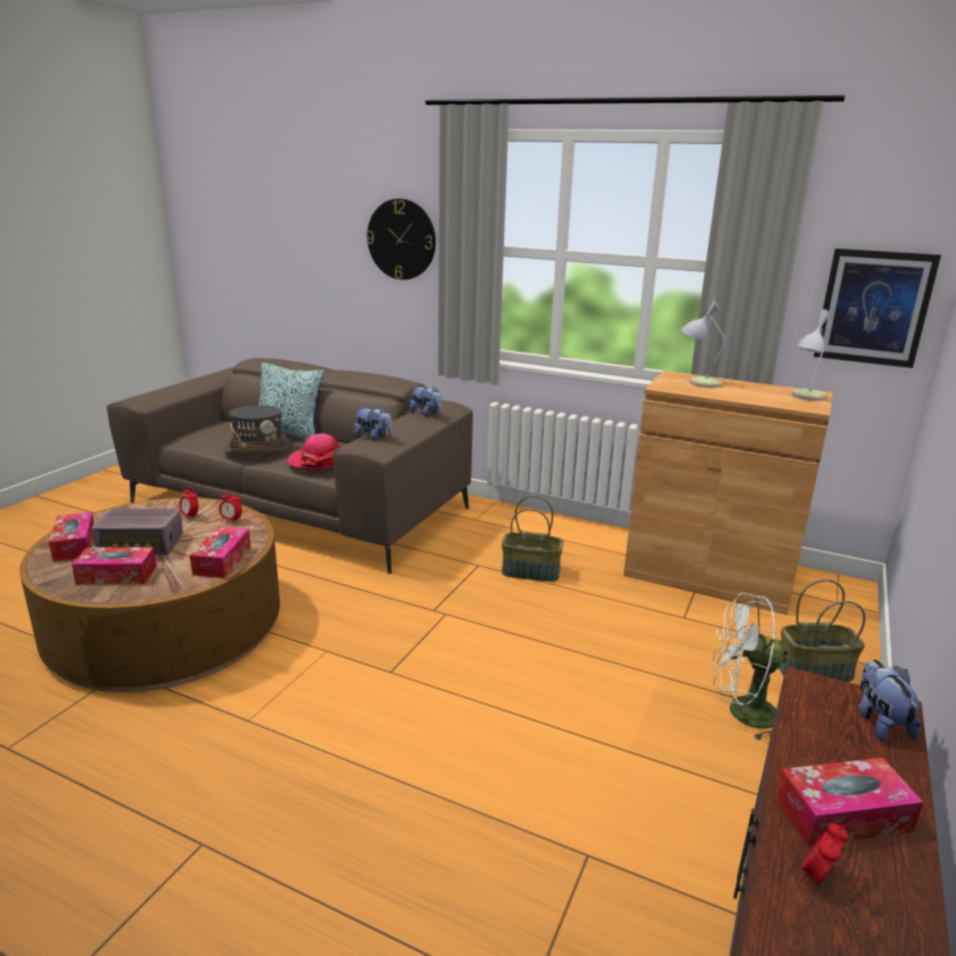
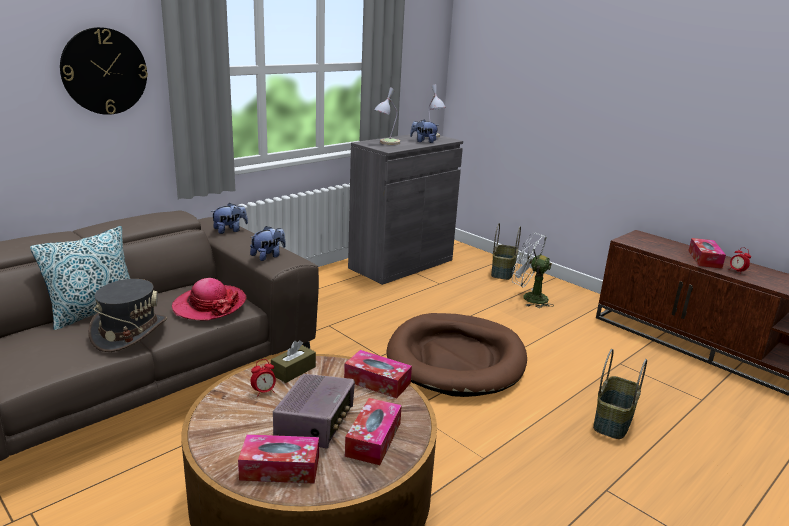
camera: 70 degrees left, 0 degrees up
(231, 521) = (293, 371): alarm clock -> brown tissue box
(467, 666) = (456, 359): none -> brown dog bed
(531, 572) = (354, 310): basket -> basket (612, 420)
(708, 576) = (401, 264): brown cabinet -> grey cabinet
(742, 713) = (529, 298): white fan -> white fan turned 90 degrees clockwise
(873, 307) = (423, 80): picture -> none
(880, 722) = (650, 238): plush toy -> plush toy (423, 141)

